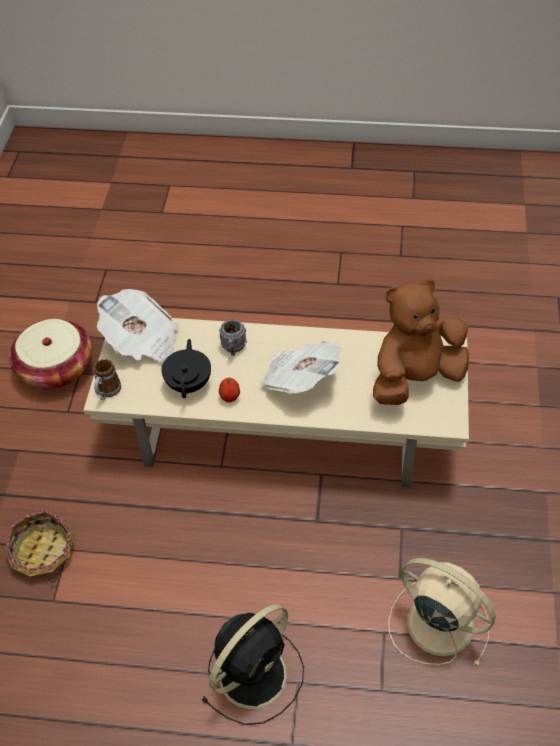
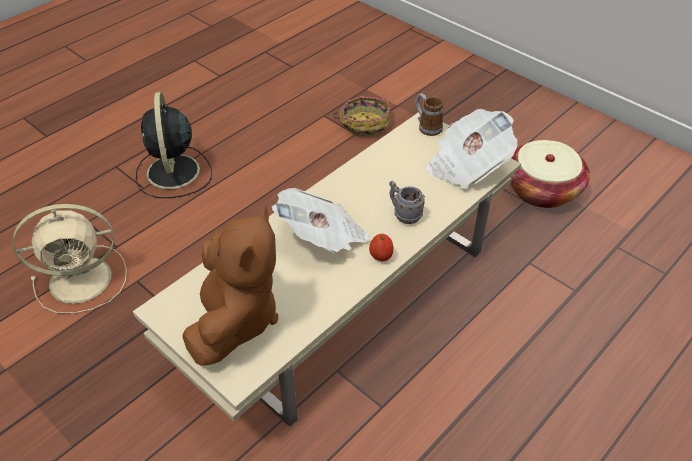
camera: 125 degrees right, 5 degrees down
(189, 383) = (390, 171): black teapot -> none
(230, 397) = (350, 186): apple -> apple (380, 257)

